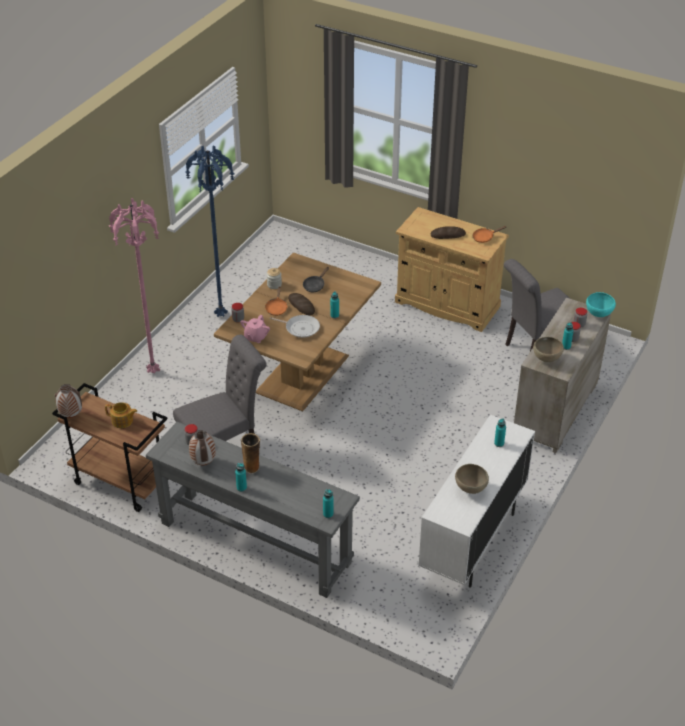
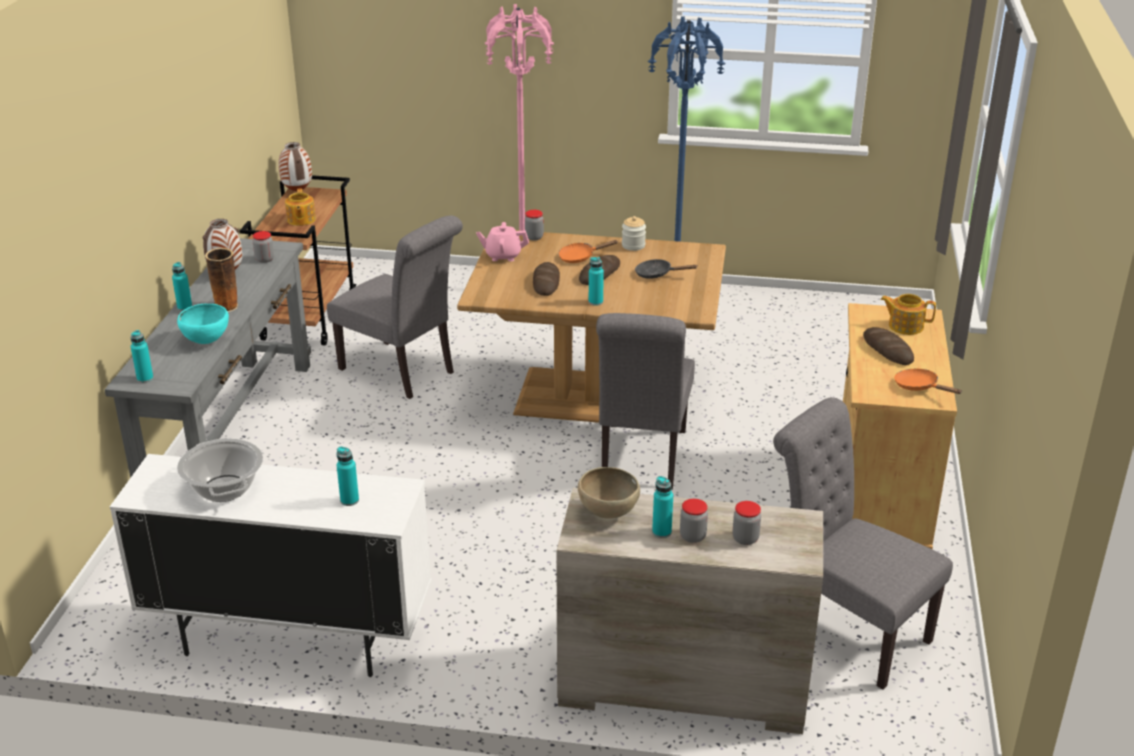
camera: 70 degrees right, 10 degrees down
(300, 328) = (546, 282): frying pan -> bread
(374, 373) = (641, 460): none -> grey chair
(428, 222) = (905, 326): none -> teapot
(470, 489) = (224, 489): brown bowl -> cooking pot
(598, 314) = (800, 560): turquoise bowl -> turquoise bowl (206, 341)

